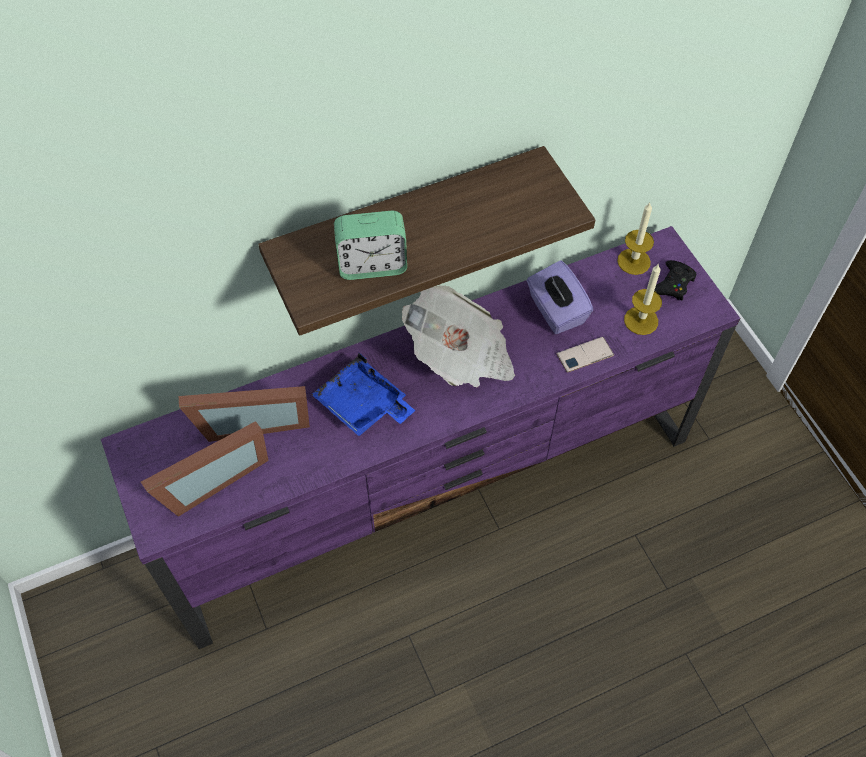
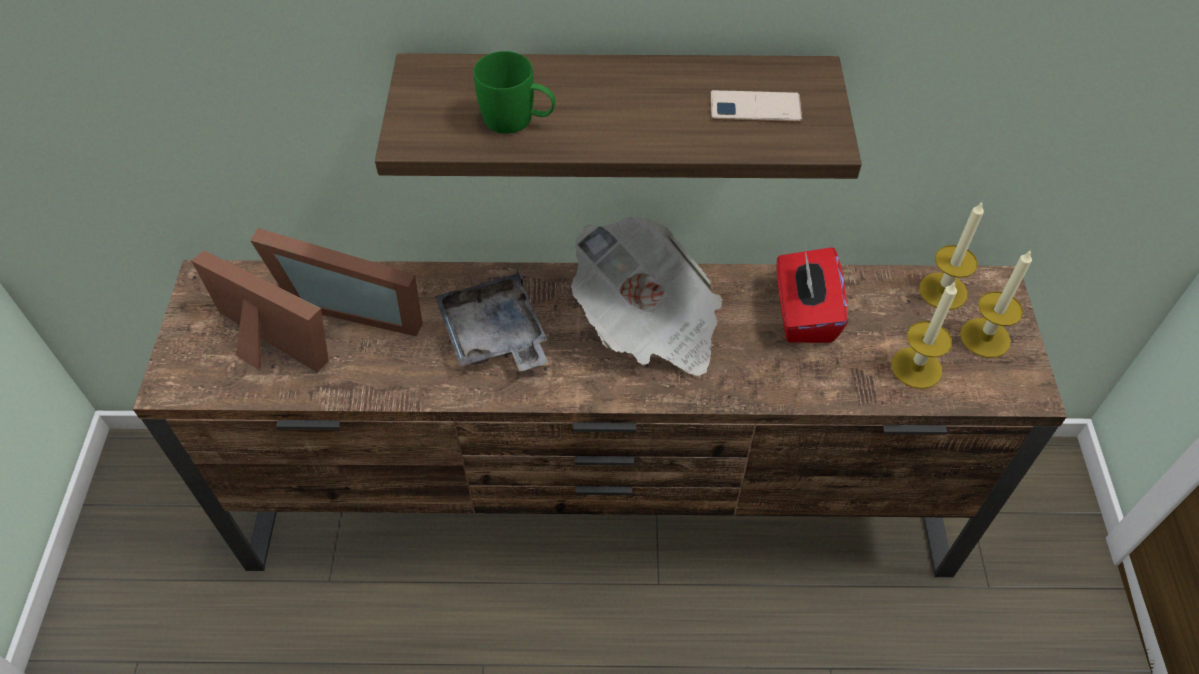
camera: 25 degrees right, 5 degrees down
(210, 478) = (268, 349): picture frame -> picture frame turned 135 degrees counterclockwise
(363, 405) = (494, 336): blue tray -> grey tray
(372, 265) = (518, 120): alarm clock -> green mug
(434, 492) = (602, 507): purple tv stand -> brown tv stand
(556, 311) = (803, 314): purple tissue box -> red tissue box
(585, 355) = (815, 382): phone -> phone (755, 107)
(672, 284) = (985, 338): black game controller -> candle

